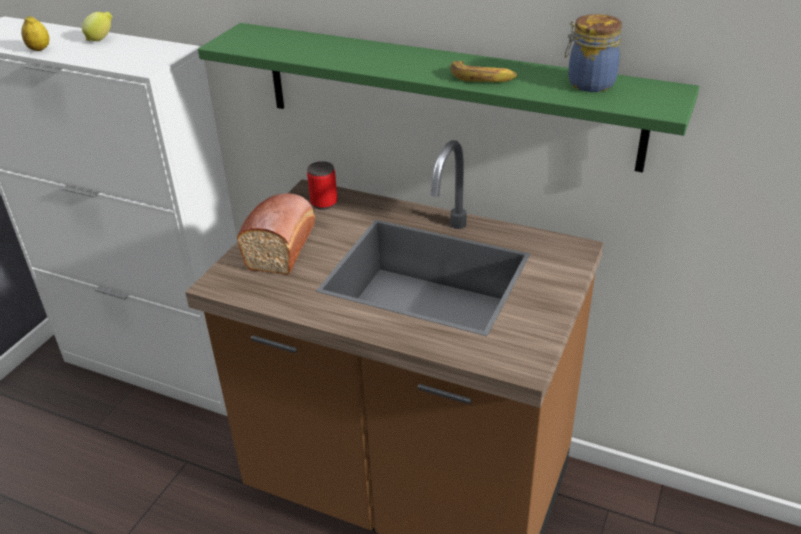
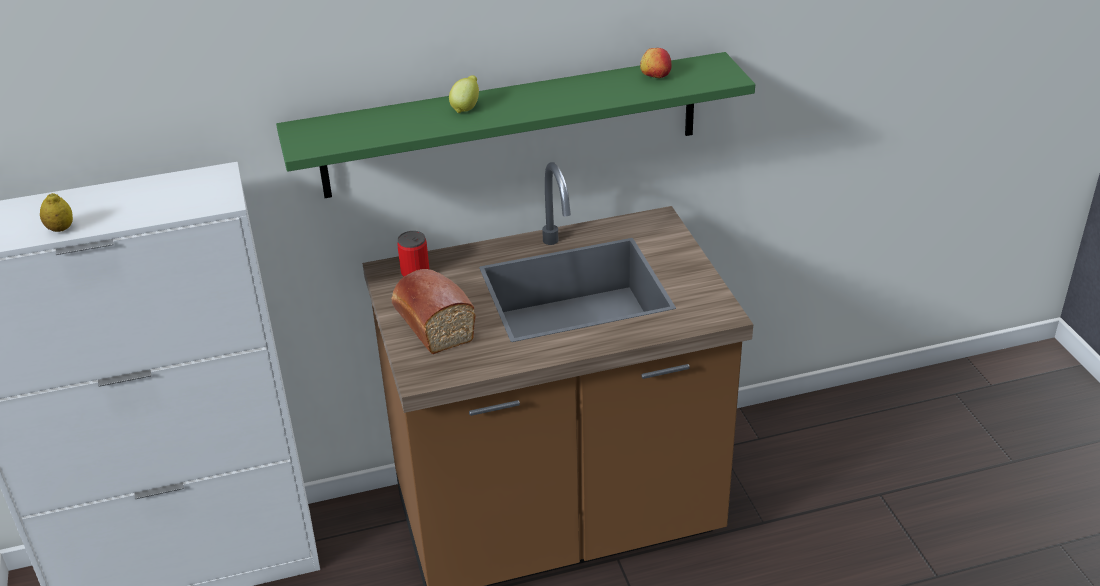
camera: 40 degrees left, 0 degrees up
(101, 39) = (112, 194): lemon -> lemon (466, 108)
(483, 77) = (576, 98): banana -> none
(588, 83) = (655, 76): jar -> apple

